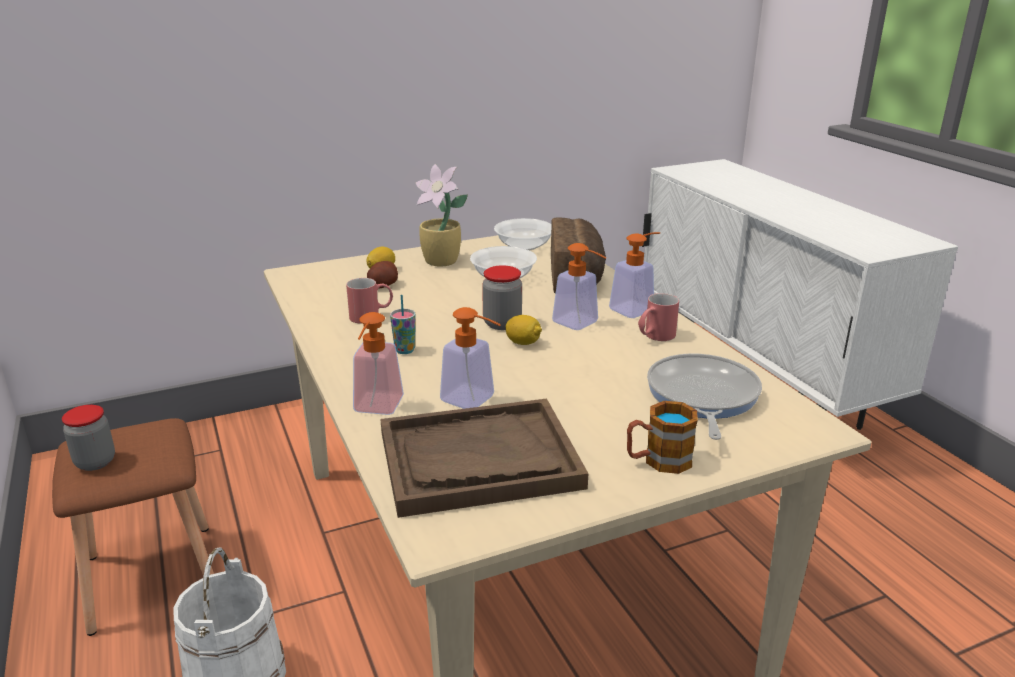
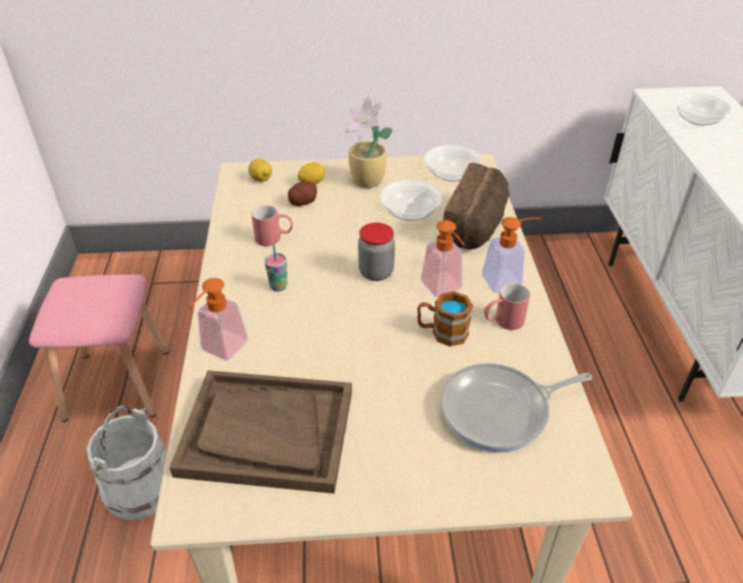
camera: 20 degrees right, 15 degrees up
(95, 462) = (65, 307): jar -> none
(151, 575) = (117, 382): brown stool -> pink stool
(475, 401) = (301, 362): soap dispenser -> none
(523, 343) = (380, 301): lemon -> lemon (261, 179)
(658, 461) = (413, 479): mug -> mug (442, 332)
(701, 397) = (500, 411): frying pan -> frying pan turned 135 degrees counterclockwise
(722, 181) = (697, 120): none -> bowl

